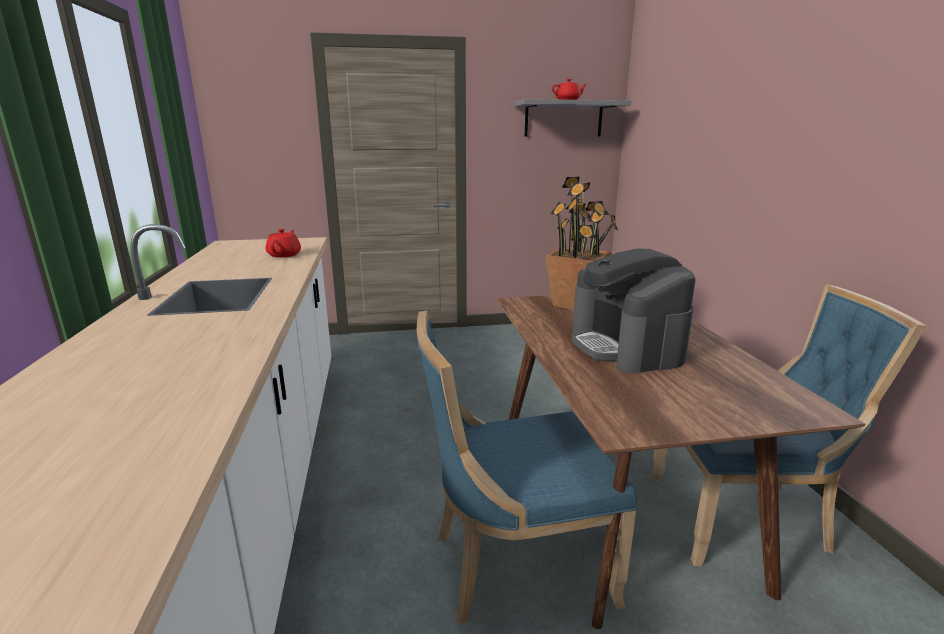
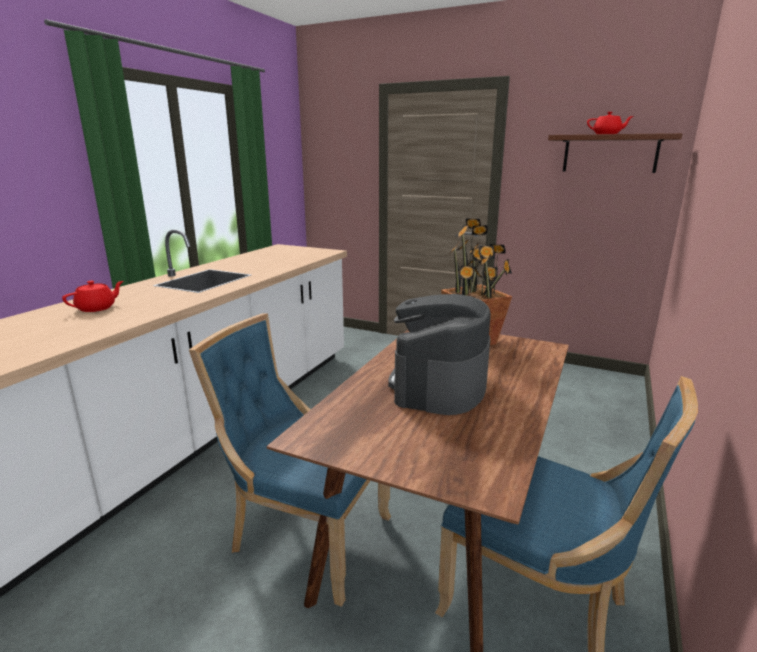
camera: 35 degrees right, 0 degrees up
(285, 255) = (292, 260): red teapot -> red teapot (97, 308)
(563, 119) = (610, 153): grey shelf -> brown shelf

